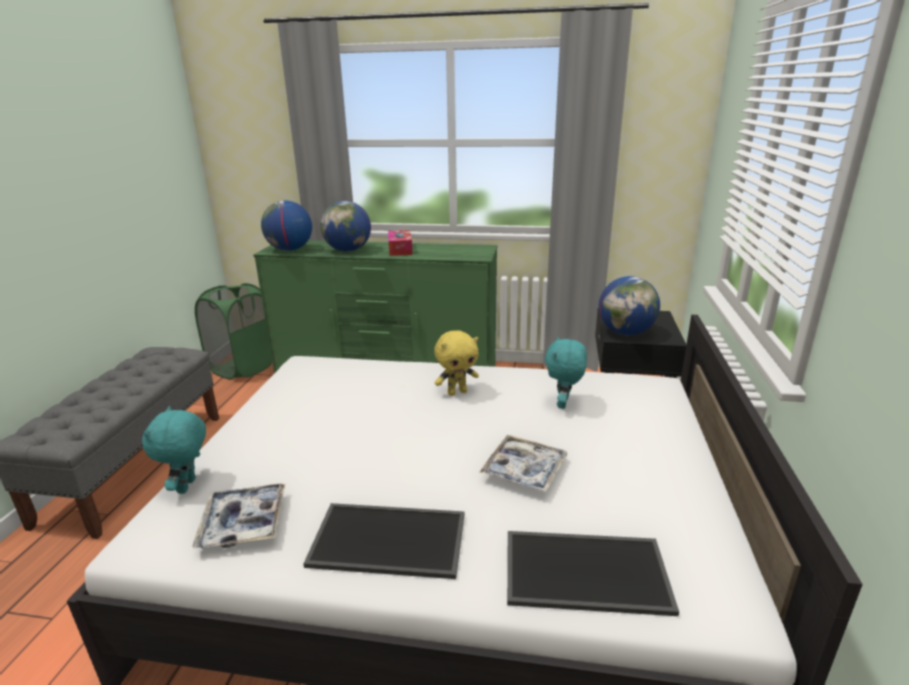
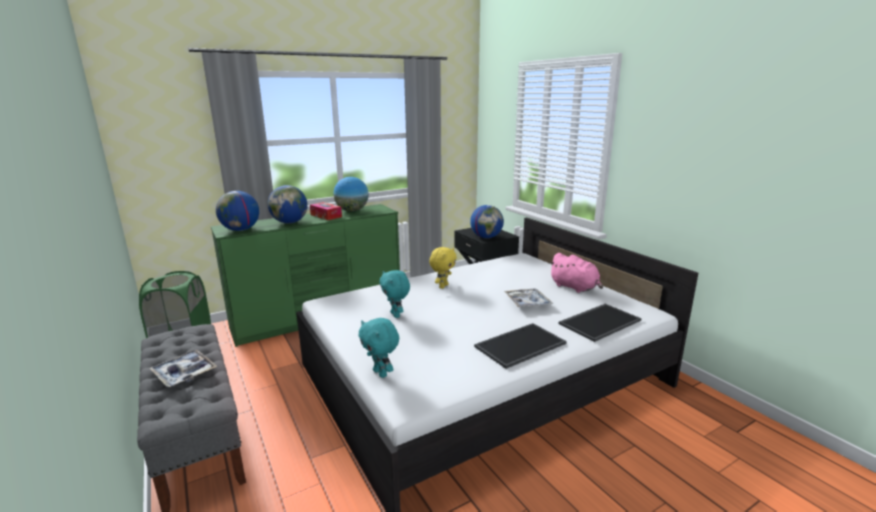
camera: 40 degrees left, 5 degrees down
(243, 523) = (446, 370): tray -> tray (184, 373)
(441, 248) = (352, 211): none -> globe
(563, 404) = (500, 274): turquoise plush toy -> turquoise plush toy (396, 315)
(657, 479) = (575, 287): none -> pink plush toy

